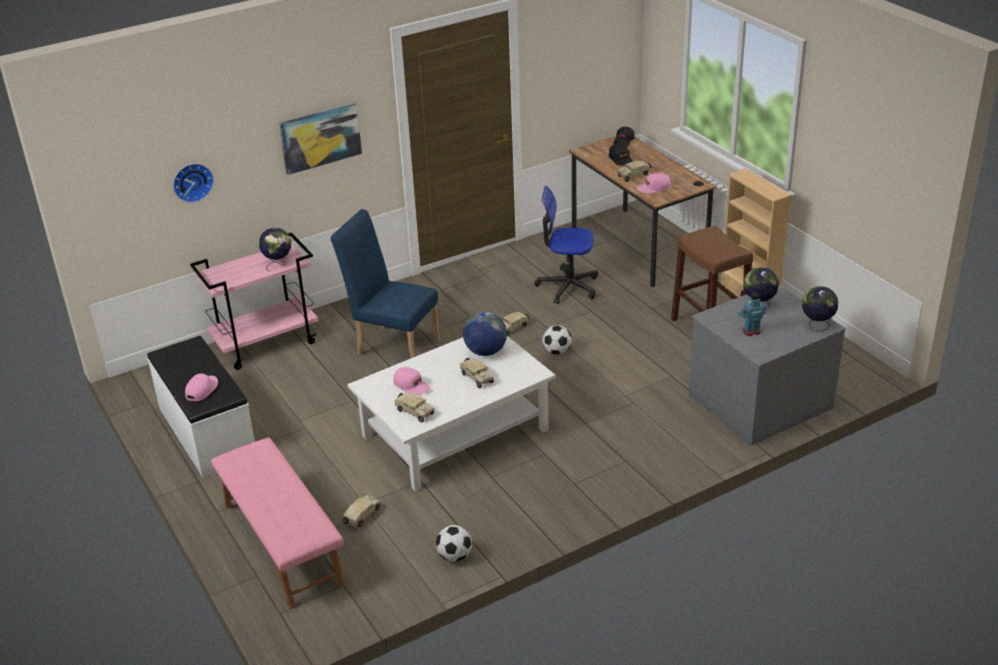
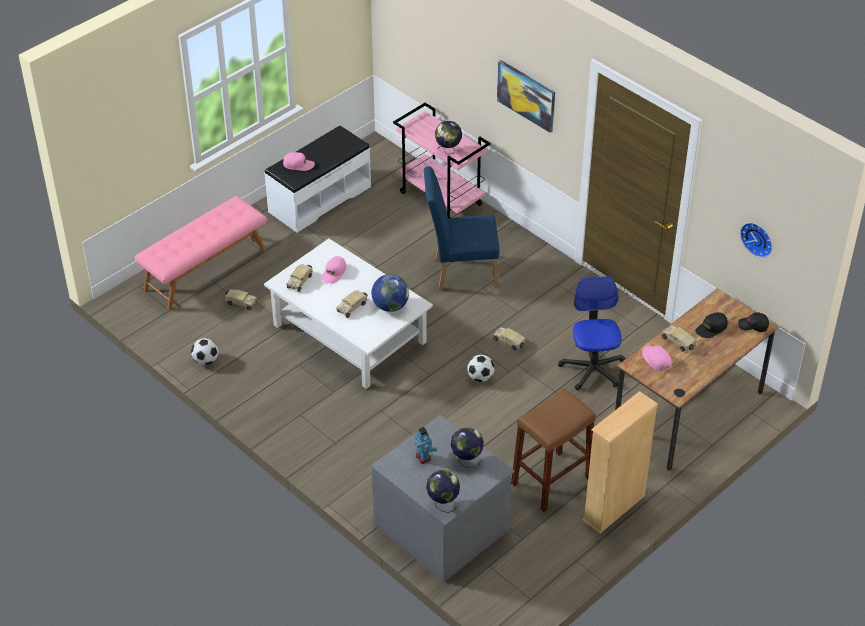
camera: 75 degrees right, 10 degrees up
(192, 181) = (440, 50): wall clock -> wall clock (758, 238)
(393, 345) = (460, 272): blue chair -> blue chair turned 105 degrees counterclockwise

